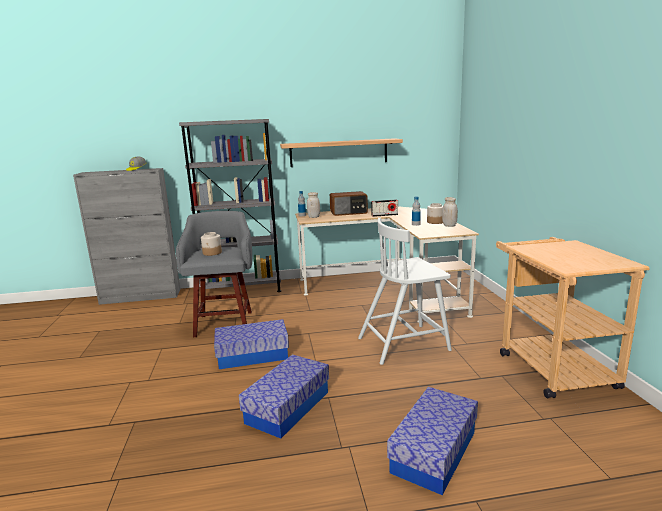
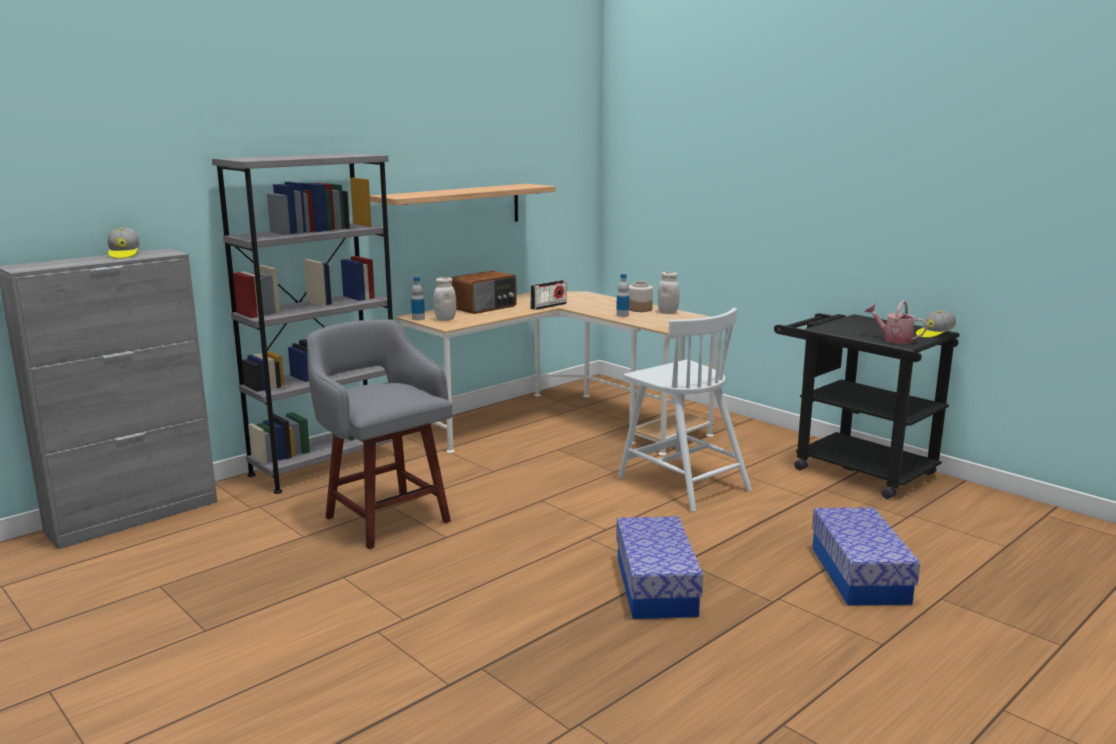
camera: 35 degrees left, 0 degrees up
(212, 253) = (382, 395): jar -> none
(253, 355) = (509, 546): storage box -> none
(404, 343) = (682, 483): white chair -> white chair turned 75 degrees counterclockwise
(550, 365) = (852, 468): beige cart -> black cart
(565, 263) = (893, 339): none -> watering can
(617, 264) = (934, 334): none -> cap

